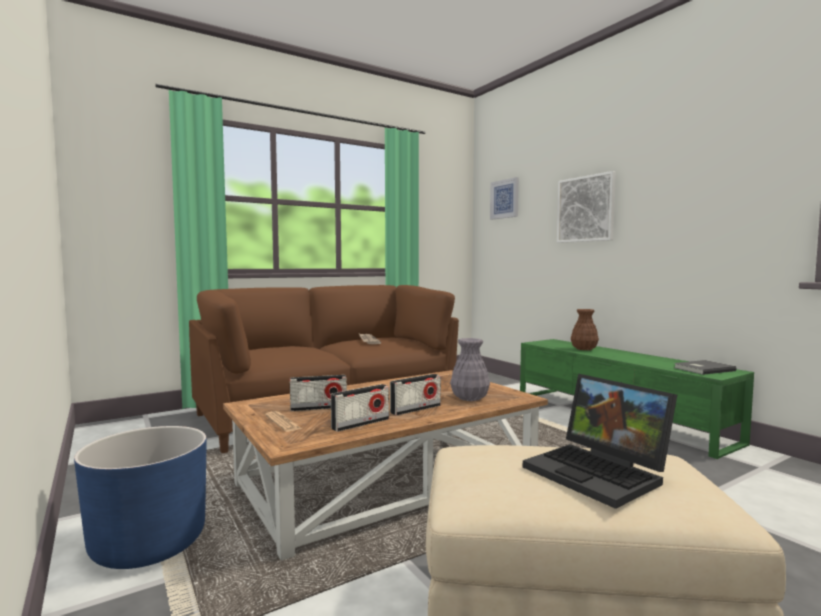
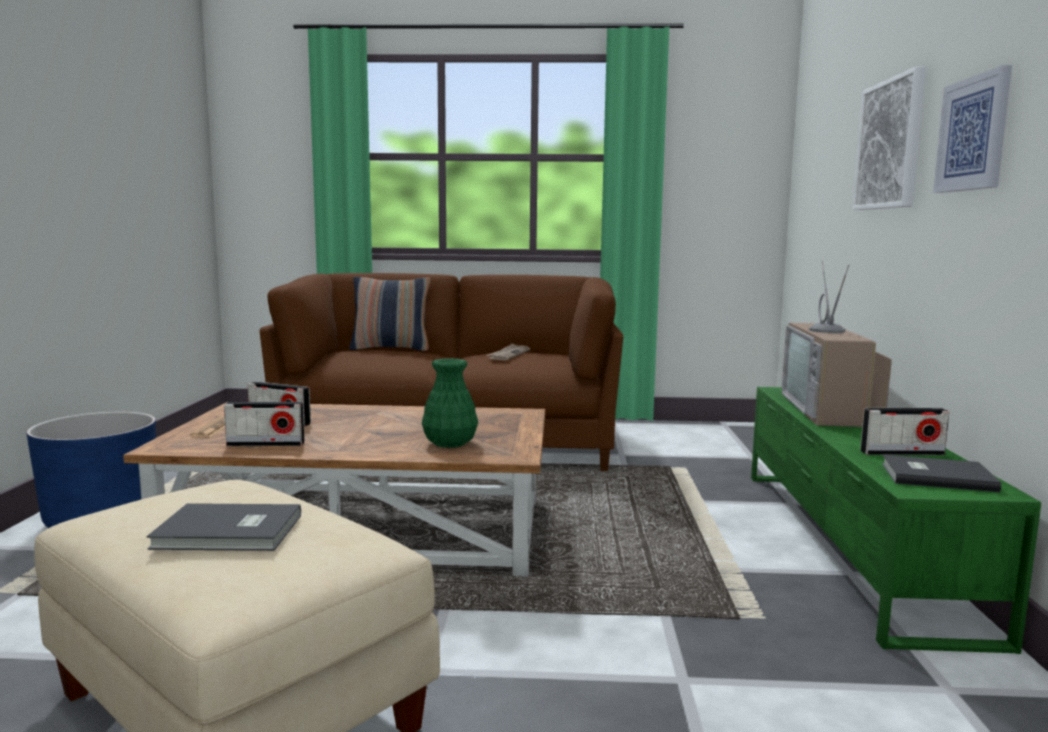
camera: 35 degrees right, 5 degrees up
(272, 346) = (391, 349): none -> pillow
(415, 409) = (356, 442): radio -> radio (901, 453)
(469, 398) = (449, 443): grey vase -> green vase
(504, 199) = (818, 128): picture -> picture (973, 134)
(584, 349) = (831, 410): brown vase -> television
(600, 473) = (229, 533): laptop -> grey book

